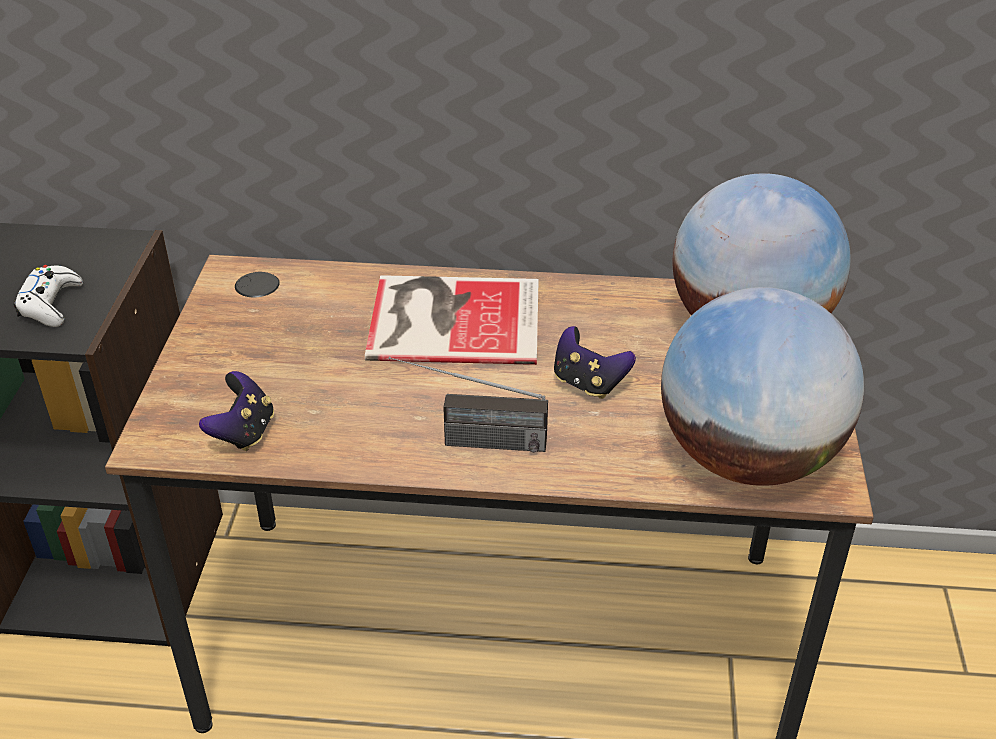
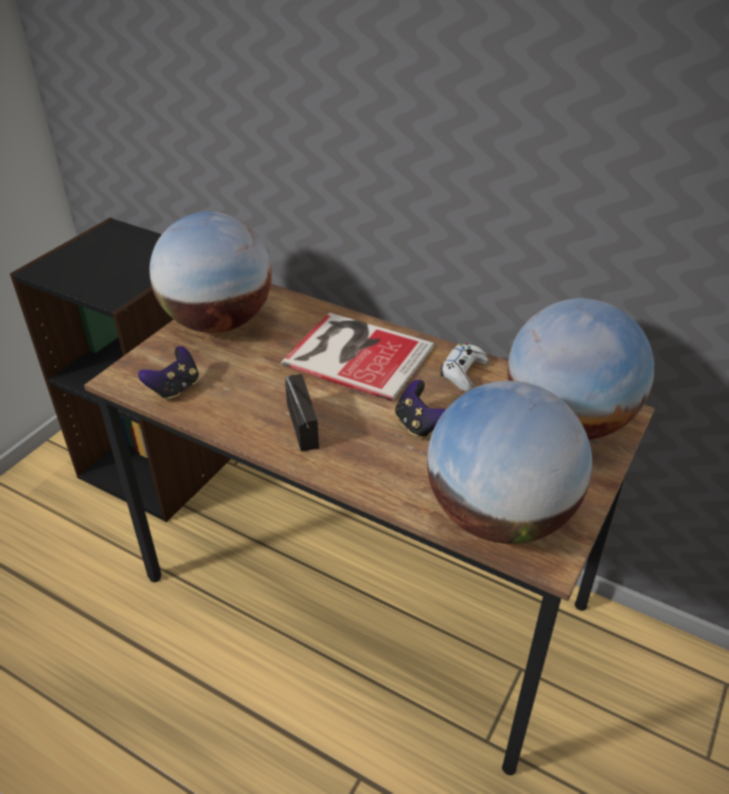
camera: 25 degrees right, 0 degrees up
(51, 304) = (116, 277): white game controller -> white game controller (463, 372)
(236, 328) = (218, 322): none -> globe
(468, 440) = (308, 438): radio -> radio turned 135 degrees counterclockwise

